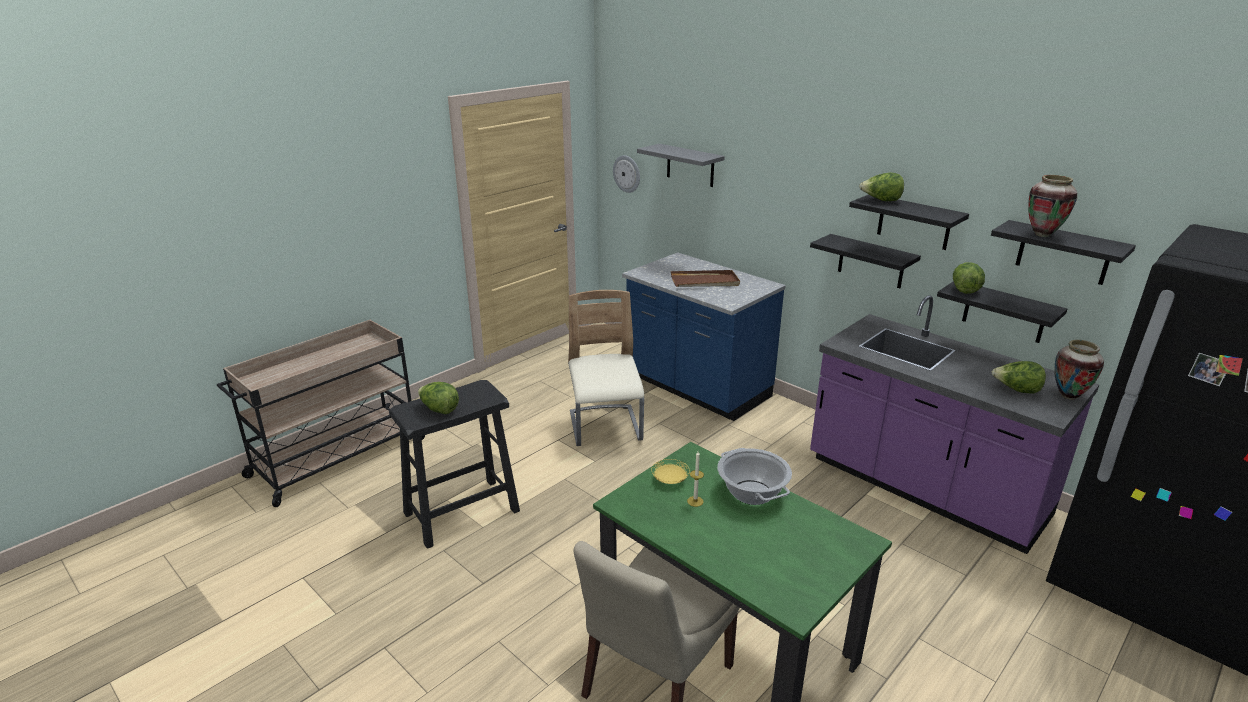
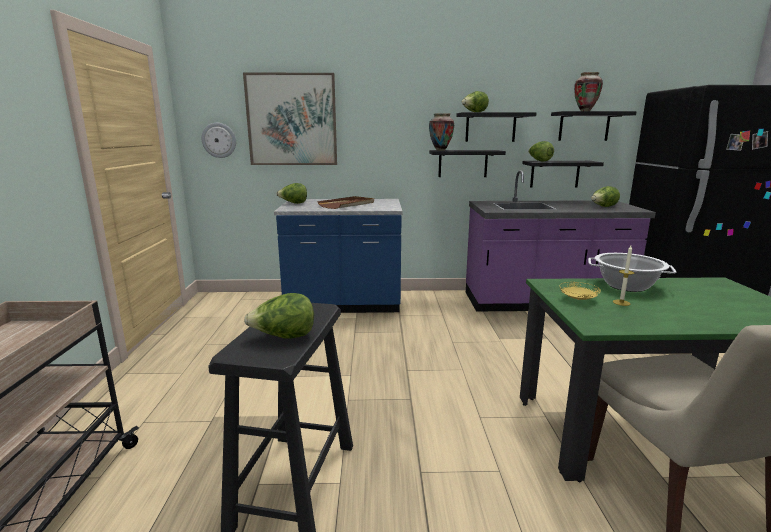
camera: 45 degrees left, 10 degrees down
(605, 428) = (320, 351): beige chair -> none
(663, 263) = (293, 203): none -> lettuce
(690, 165) = (292, 120): grey shelf -> picture
(1068, 396) = (621, 204): vase -> vase (440, 150)

